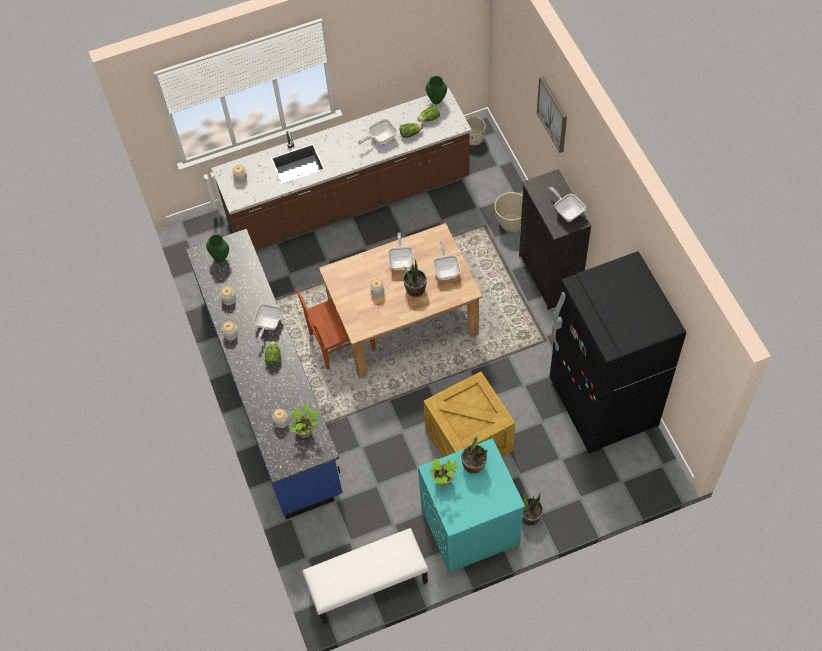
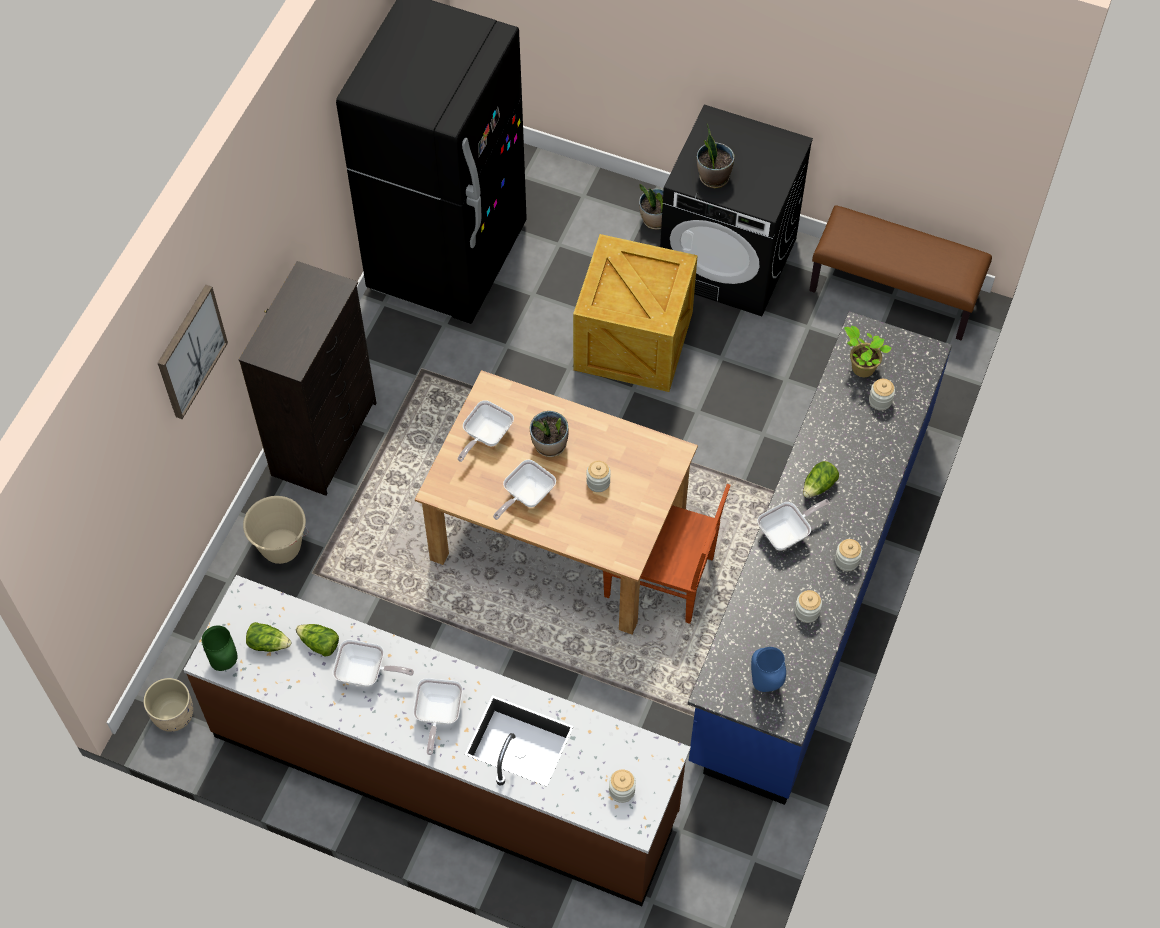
camera: 140 degrees left, 0 degrees up
(221, 258) = (764, 684): green vase -> blue vase
(368, 585) = (894, 292): white bench -> brown bench
(443, 481) = (762, 188): potted plant -> none
(469, 527) = (728, 260): turquoise washing machine -> black washing machine
(567, 211) = (300, 300): frying pan -> frying pan (437, 715)

